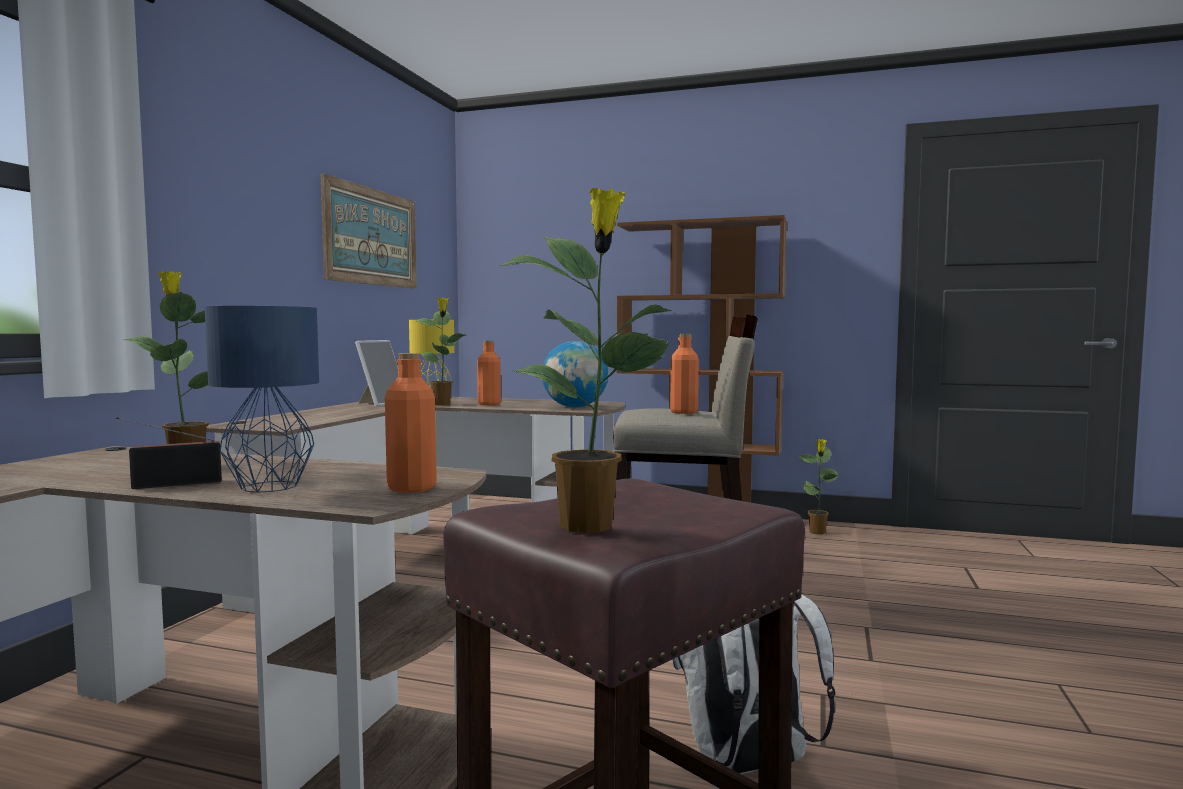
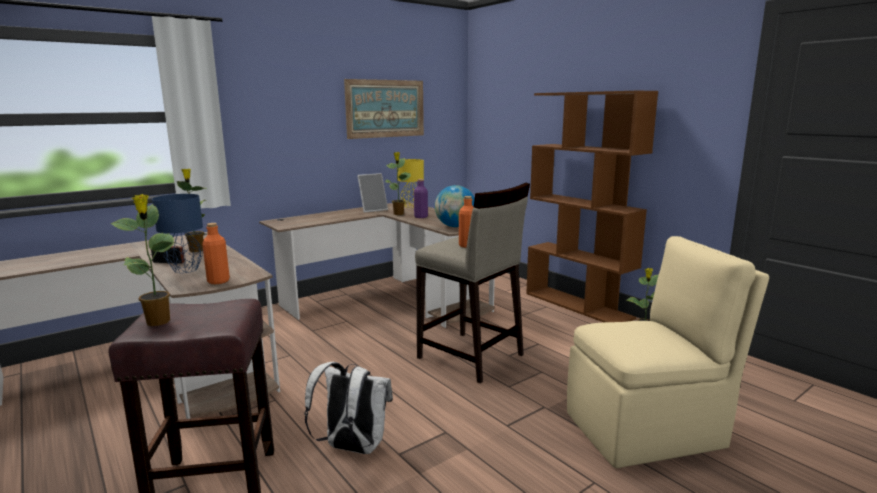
camera: 35 degrees right, 10 degrees up
(489, 404) = (421, 217): orange bottle -> purple bottle
(993, 616) = (647, 429): none -> beige chair

